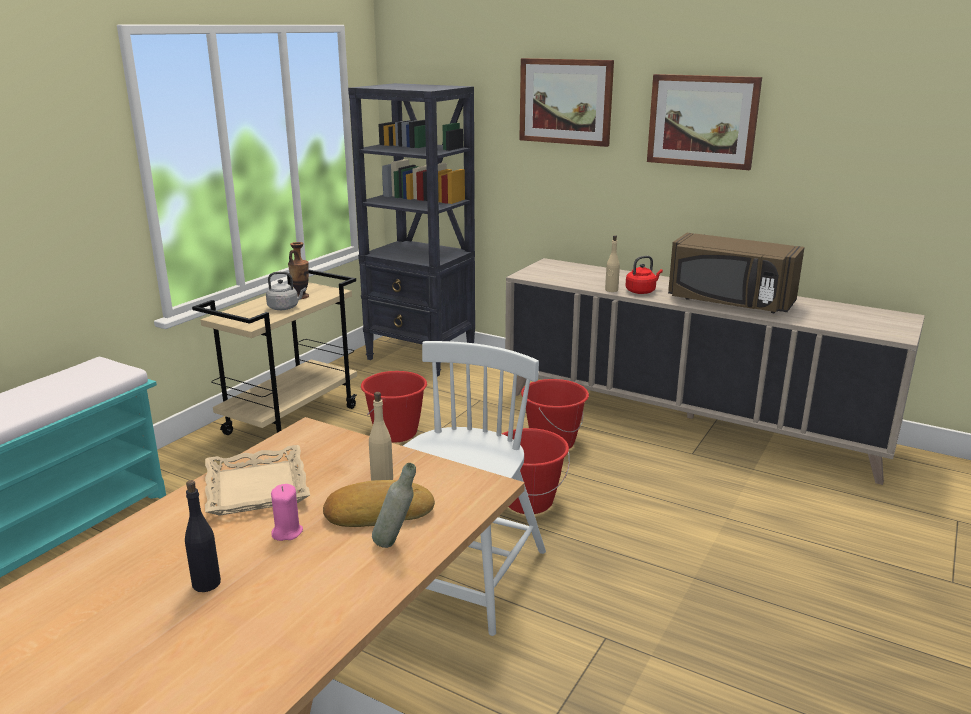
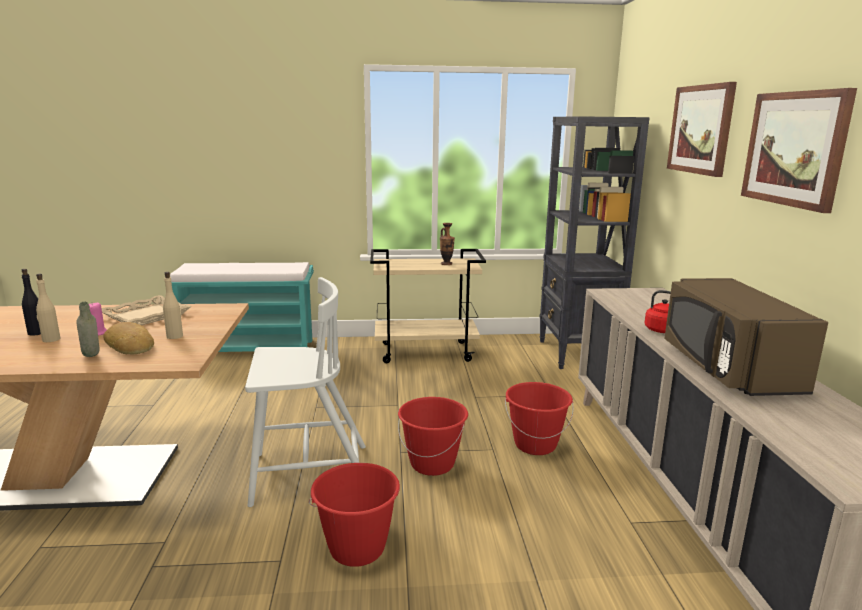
camera: 55 degrees right, 5 degrees down
(285, 308) = (422, 266): grey kettle -> none
(396, 433) = (457, 385): red bucket -> red bucket (357, 549)
(611, 290) = (638, 321): beige bottle -> beige bottle (51, 339)

